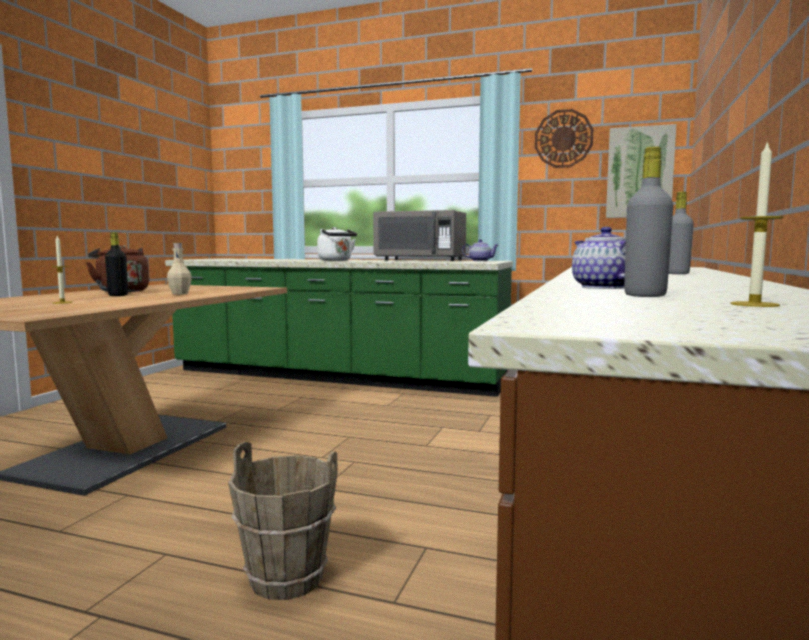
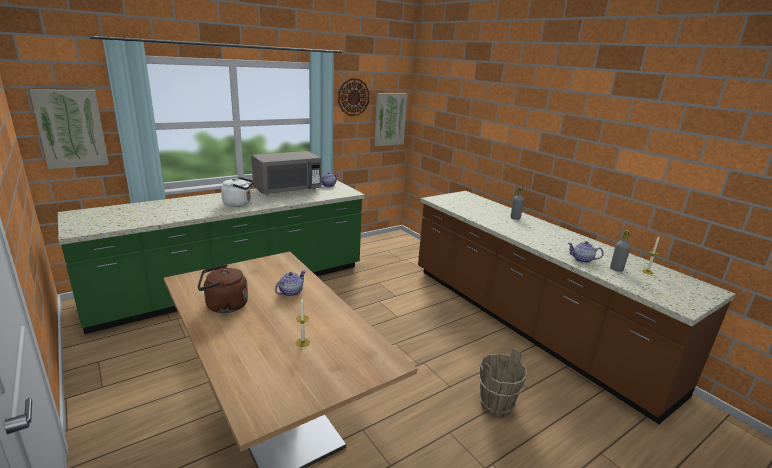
camera: 55 degrees left, 15 degrees up
(118, 295) = (268, 314): black bottle -> none
(180, 294) = (290, 292): beige bottle -> teapot
(246, 185) = (71, 129): none -> picture

